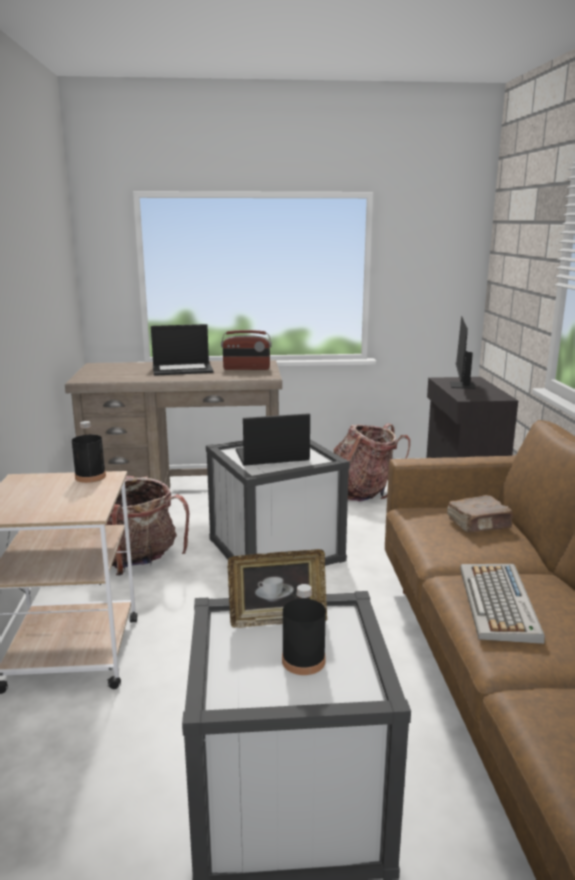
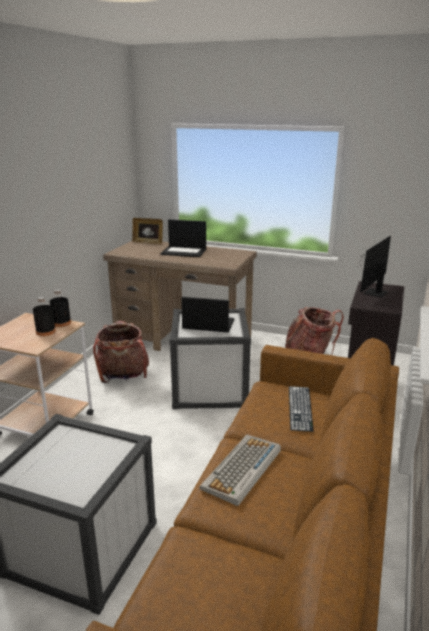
camera: 25 degrees right, 5 degrees up
(246, 368) = (225, 256): radio -> none
(277, 619) = (86, 439): picture frame -> picture frame (148, 242)
(303, 661) = (71, 469): black bottle -> black bottle (45, 332)
(479, 524) = (300, 408): brown book -> keyboard

